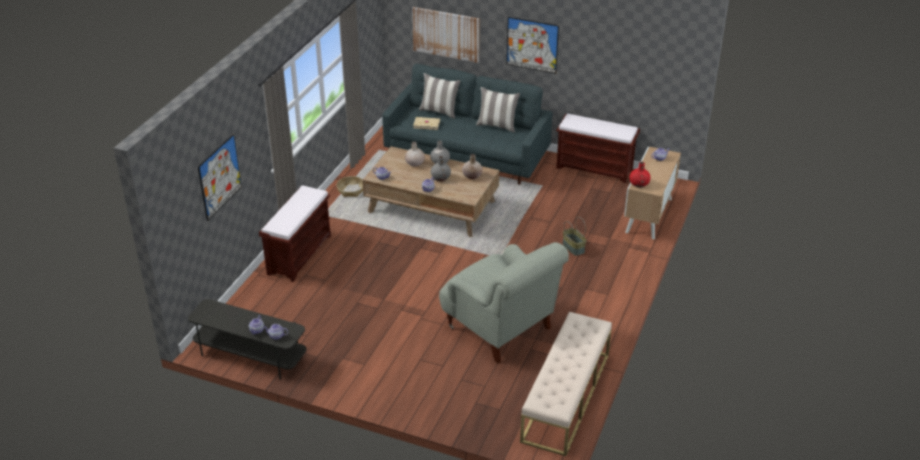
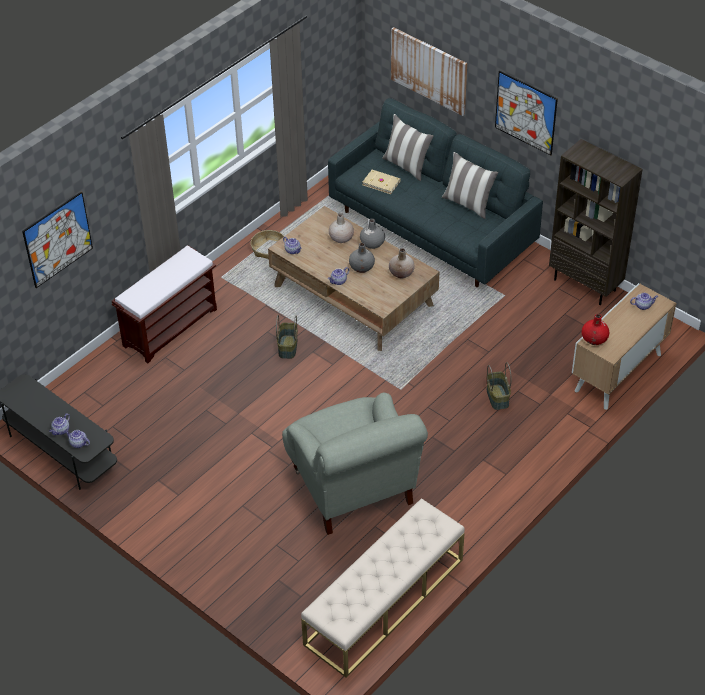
camera: 20 degrees right, 10 degrees up
(399, 248) = (287, 347): none -> basket
(595, 168) = (585, 285): brown bench -> brown bookcase

